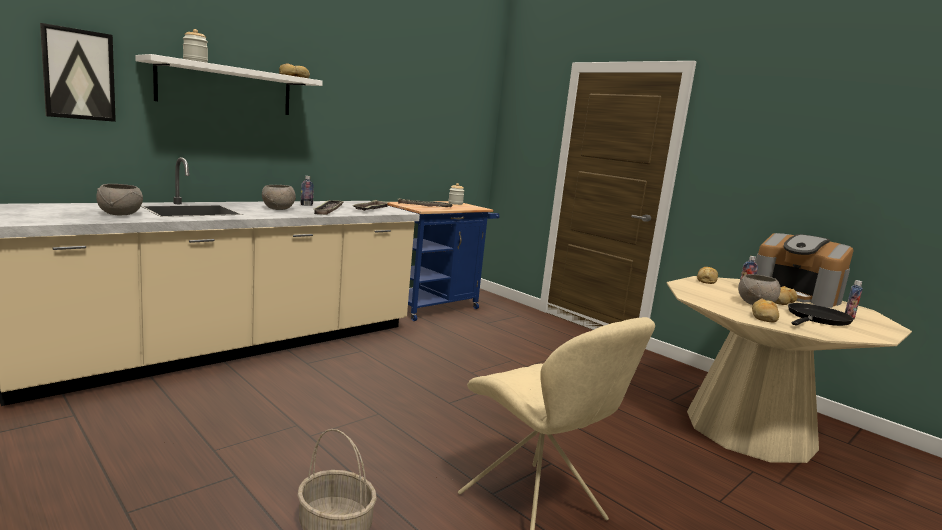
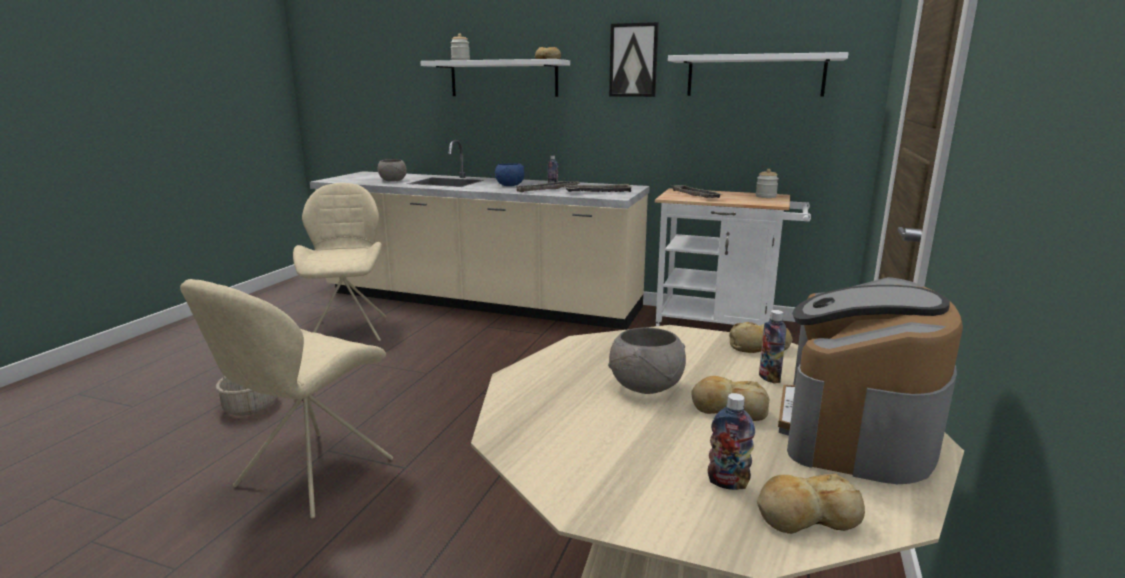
camera: 65 degrees right, 5 degrees up
(79, 74) = (410, 82): picture -> picture (633, 60)
(182, 425) = (349, 329): none -> beige chair
(278, 209) = (510, 185): grey bowl -> blue bowl
(435, 306) = (722, 327): blue cart -> white cart
(436, 114) = (755, 76): none -> white shelf
(764, 317) = (554, 393): bread -> bread (806, 516)
(817, 319) = (636, 441): black frying pan -> none

